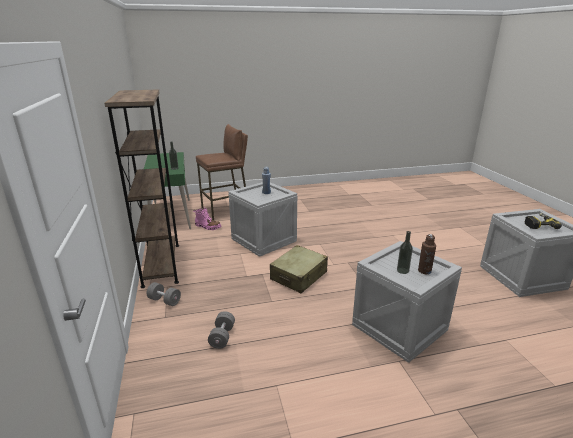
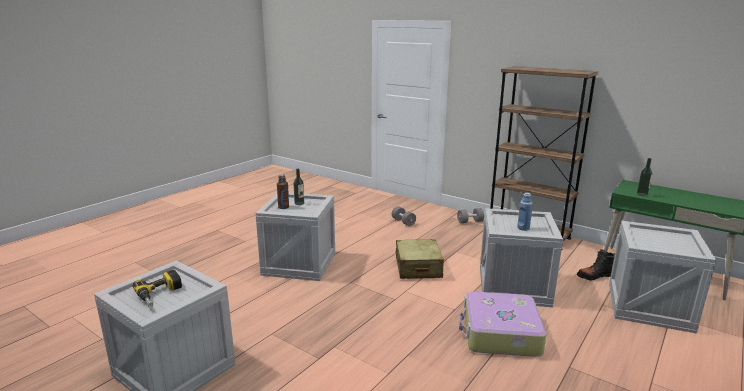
camera: 140 degrees right, 5 degrees down
(208, 227) = (595, 276): pink boot -> black boot
(226, 210) = (648, 307): brown stool -> crate
(316, 227) = (500, 334): none -> suitcase

